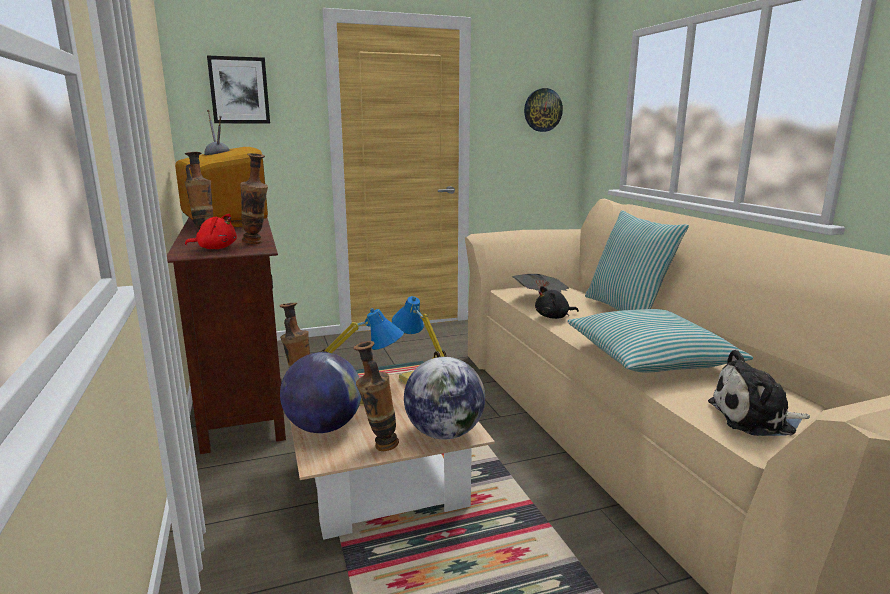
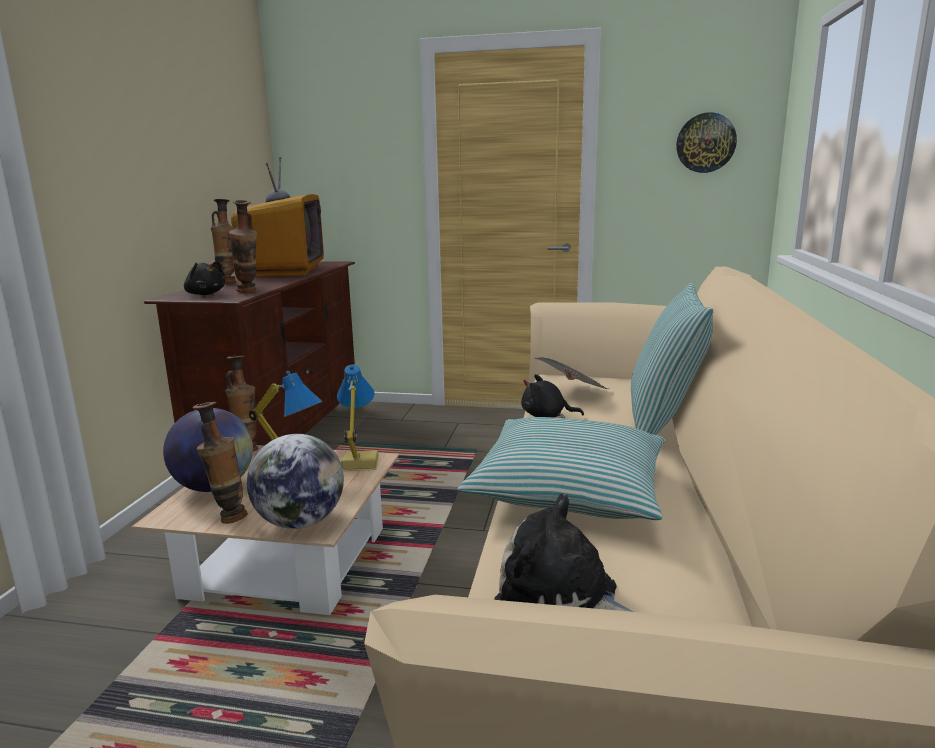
camera: 30 degrees right, 0 degrees up
(215, 248) = (205, 294): red plush toy -> black plush toy
(239, 90) = (335, 136): picture -> none

